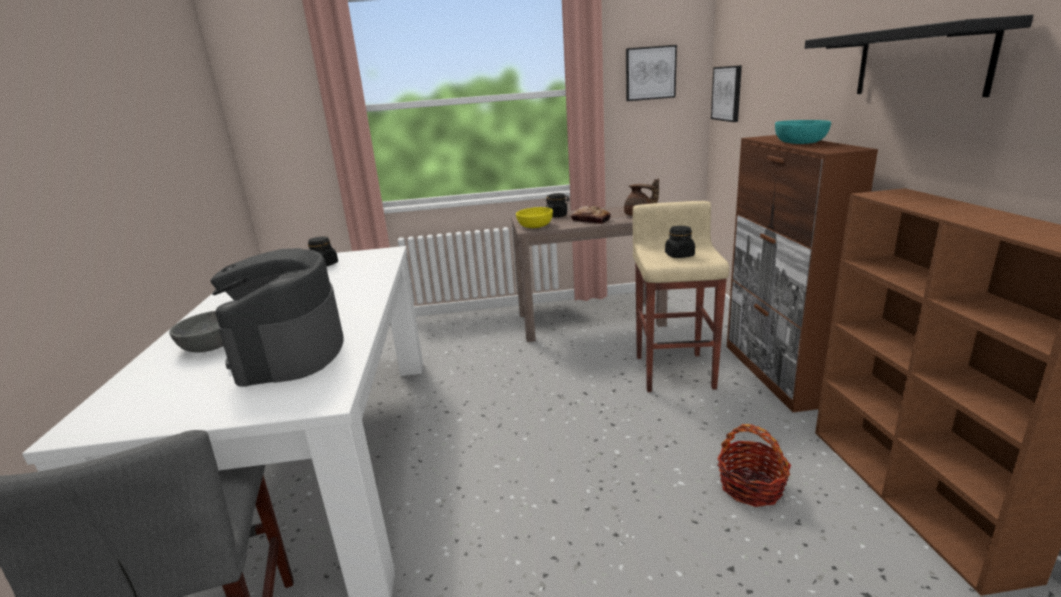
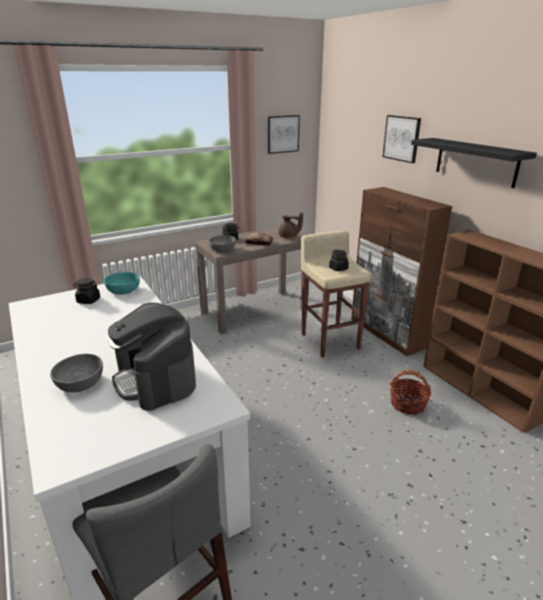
camera: 25 degrees left, 5 degrees up
(535, 226) = (222, 250): yellow bowl -> grey bowl
(727, 93) = (334, 151): picture -> picture (402, 138)
(800, 142) = (405, 197): turquoise bowl -> turquoise bowl (124, 290)

